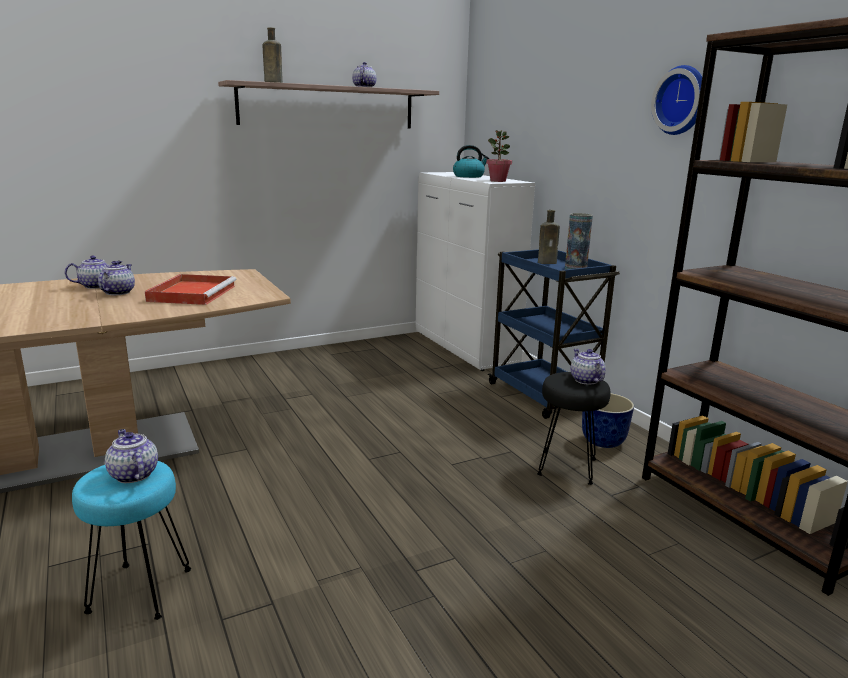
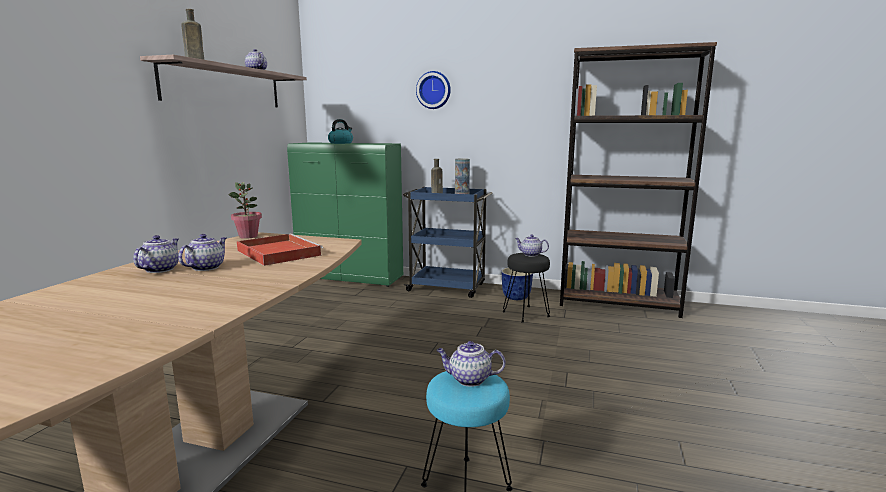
camera: 45 degrees left, 5 degrees down
(118, 292) = (206, 267): teapot -> teapot turned 60 degrees clockwise
(465, 348) = (351, 278): white cabinet -> green cabinet
(498, 181) = (378, 143): potted plant -> potted plant (248, 236)
(682, 100) = (520, 85): wall clock -> wall clock (434, 90)

